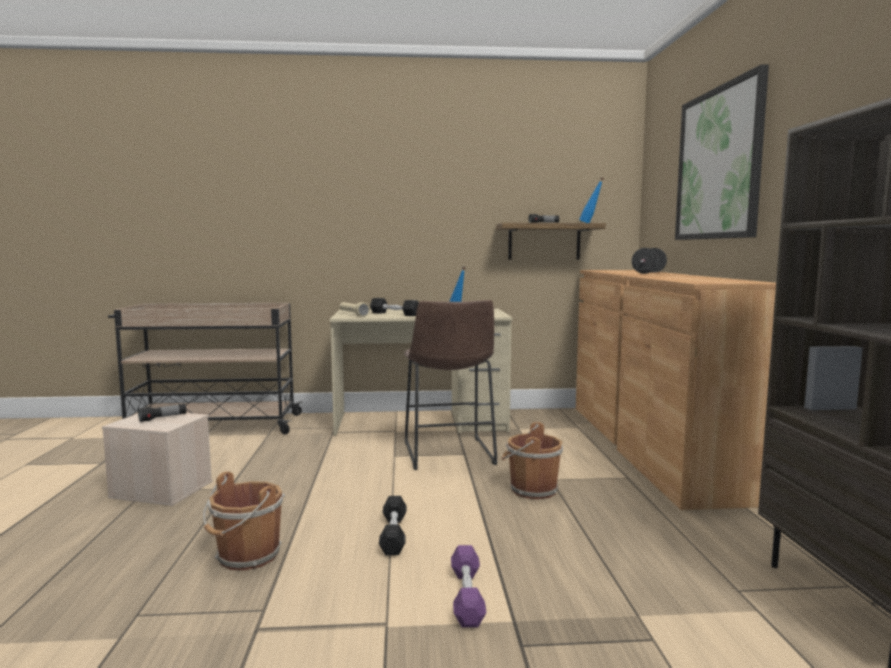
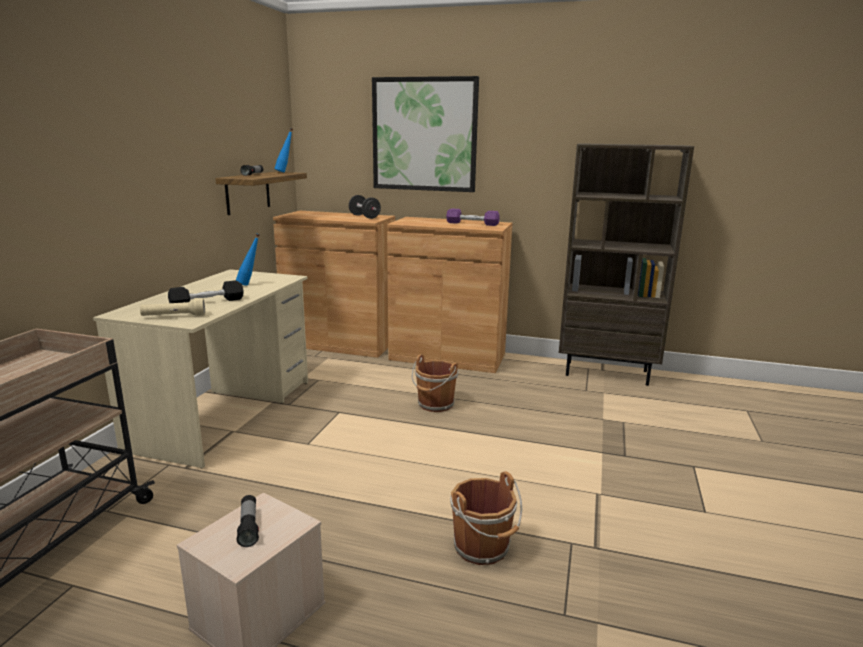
camera: 70 degrees left, 10 degrees up
(393, 534) = (478, 471): black dumbbell -> none
(448, 455) = (334, 419): brown stool -> none
(467, 596) = (573, 460): purple dumbbell -> purple dumbbell (472, 224)

